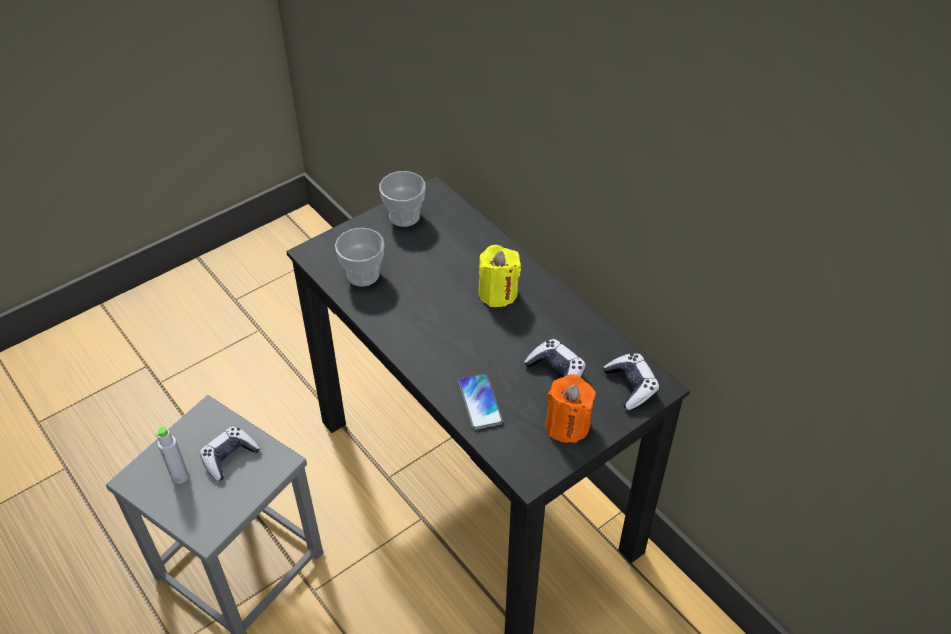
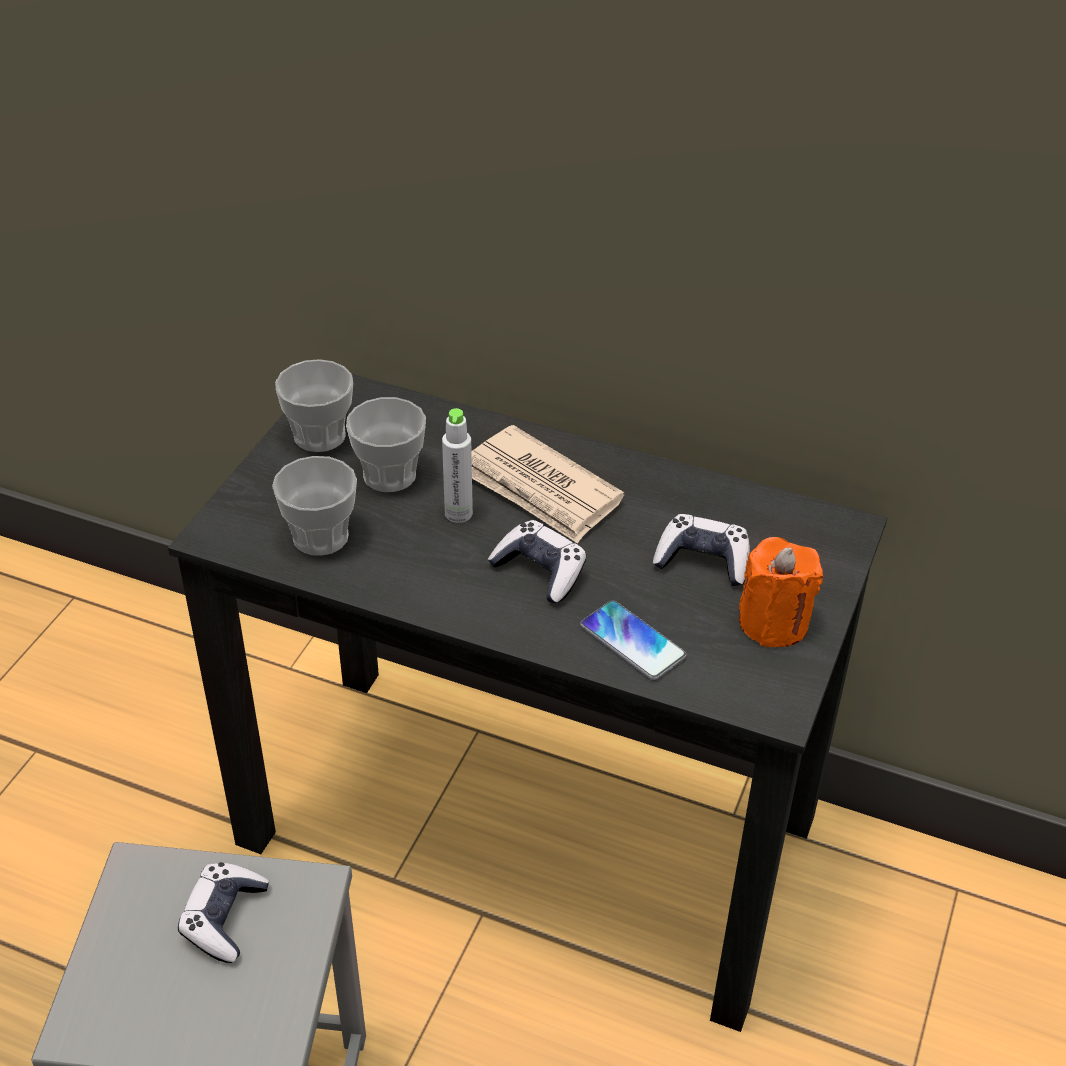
camera: 30 degrees left, 5 degrees down
(180, 476) = (159, 986): grey bottle -> grey bottle (458, 513)
(423, 253) = (389, 475): none -> cup
(498, 293) = (541, 490): yellow candle -> newspaper
(631, 386) = (813, 540): game controller -> game controller (540, 571)

